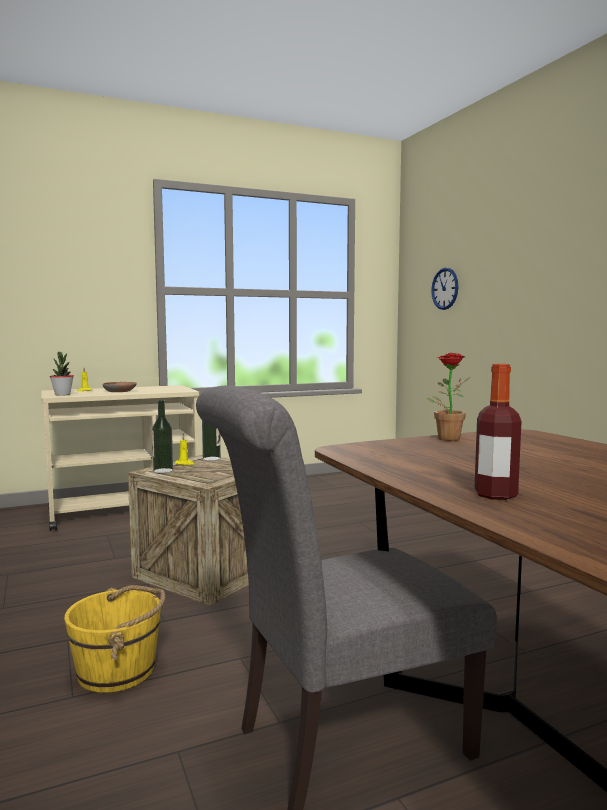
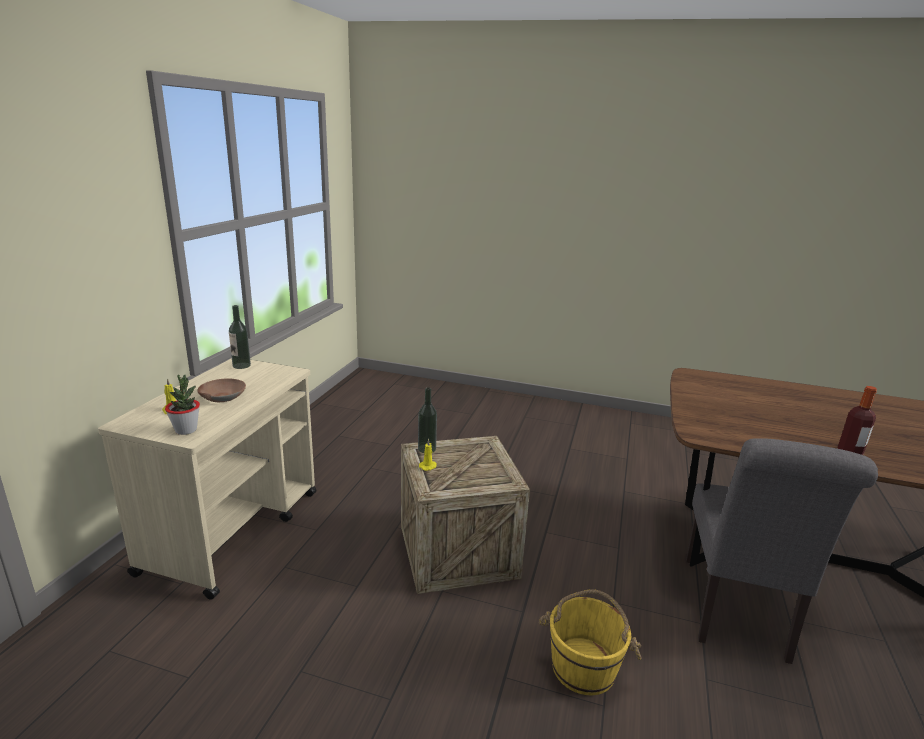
camera: 50 degrees left, 15 degrees up
(163, 470) = (439, 484): bottle -> bottle (241, 365)
(445, 288) = (429, 202): wall clock -> none
(446, 438) = (686, 396): potted plant -> none

